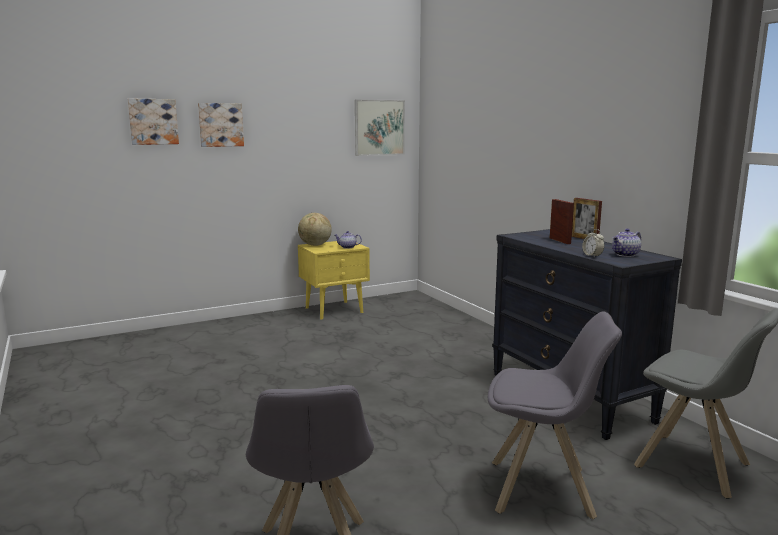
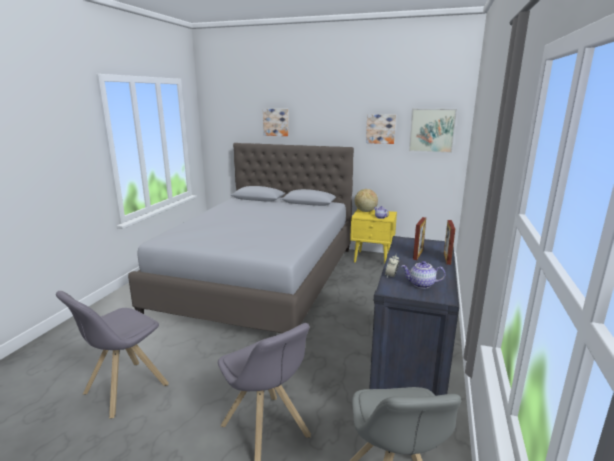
camera: 45 degrees right, 5 degrees up
(220, 124) = (314, 125): picture -> picture (381, 128)
(235, 370) = (261, 277): none -> grey bed

